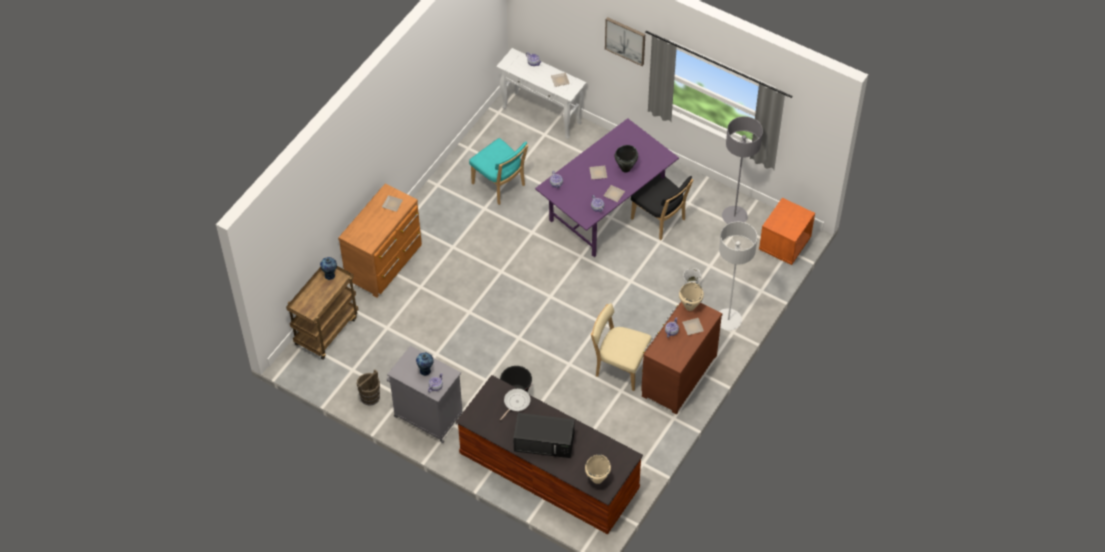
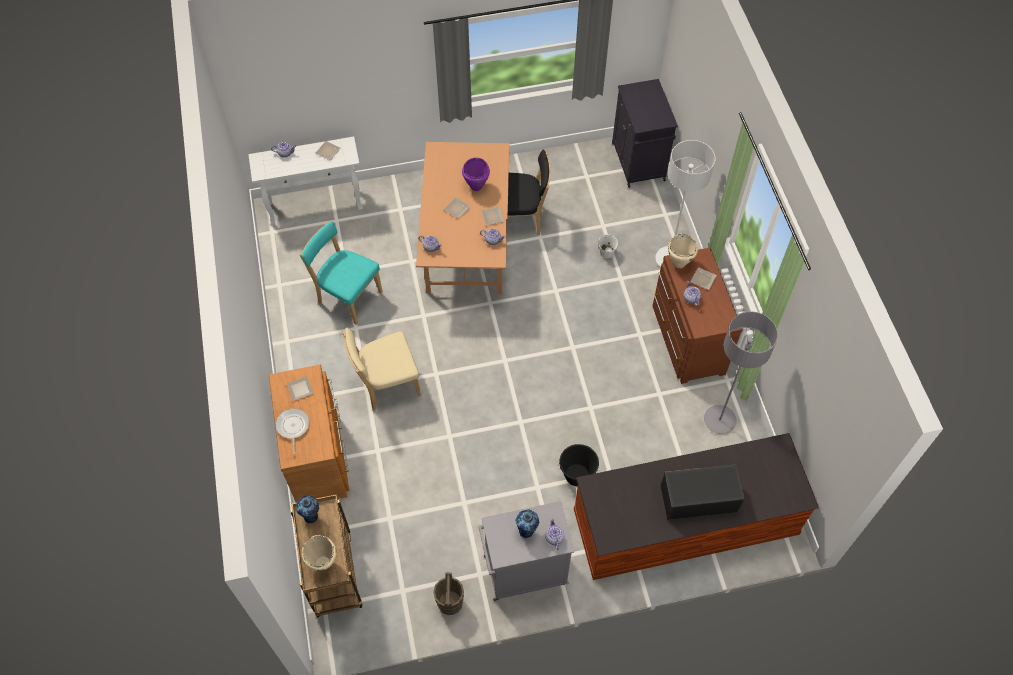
camera: 45 degrees left, 5 degrees up
(500, 186) = (347, 296): turquoise chair -> turquoise chair turned 150 degrees counterclockwise
(515, 403) = (629, 485): frying pan -> frying pan (293, 427)
(545, 442) = (698, 498): black microwave -> black microwave turned 150 degrees counterclockwise
(597, 479) = (781, 491): beige cooking pot -> beige cooking pot (323, 562)
(606, 210) = (466, 246): purple dining table -> brown dining table
(619, 367) = (634, 374): beige chair -> beige chair (386, 385)
(625, 40) = (391, 55): picture -> none
(625, 168) = (476, 187): black cooking pot -> purple cooking pot
(734, 216) = (574, 170): grey floor lamp -> grey floor lamp (719, 420)
(784, 245) = (638, 163): orange nightstand -> black cabinet

